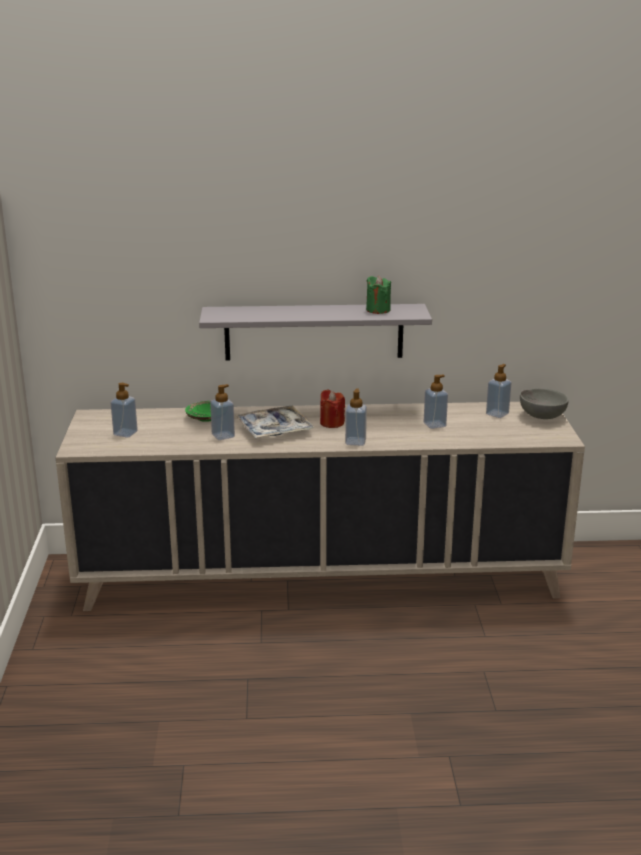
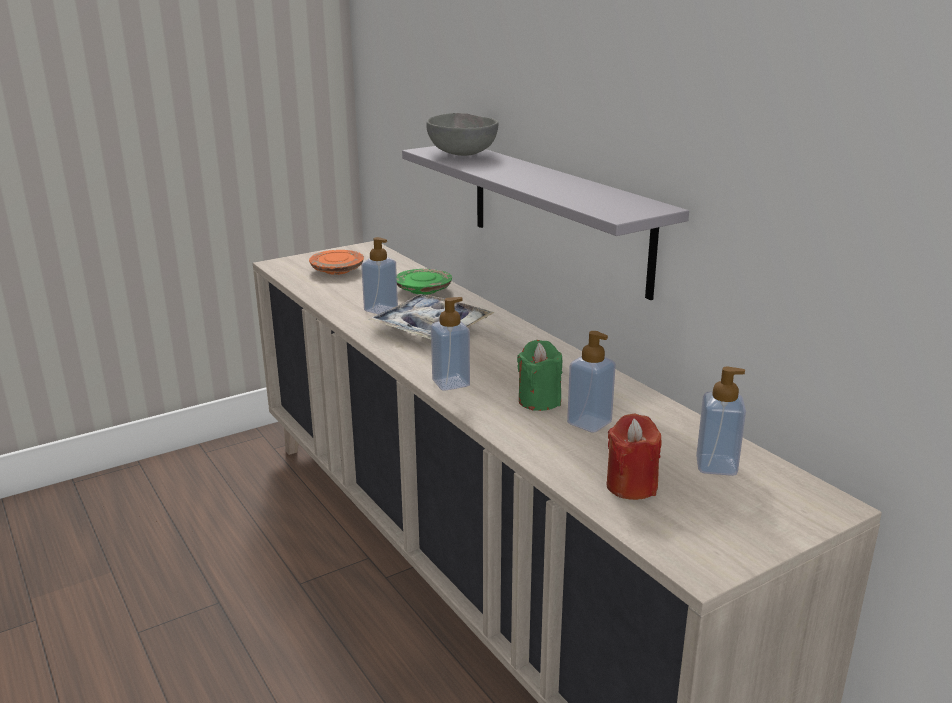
camera: 60 degrees right, 0 degrees up
(125, 433) = (337, 270): soap dispenser -> orange plate
(332, 423) = (496, 353): red candle -> red candle (631, 486)
(378, 310) = (597, 195): green candle -> green candle (539, 401)
(541, 416) = (776, 513): grey bowl -> grey bowl (463, 154)

